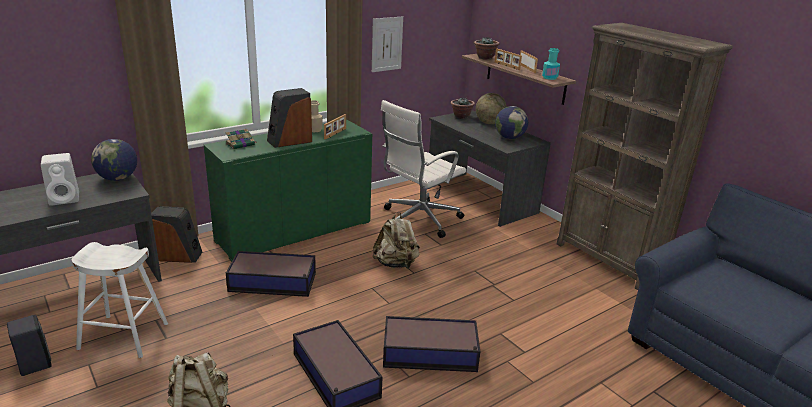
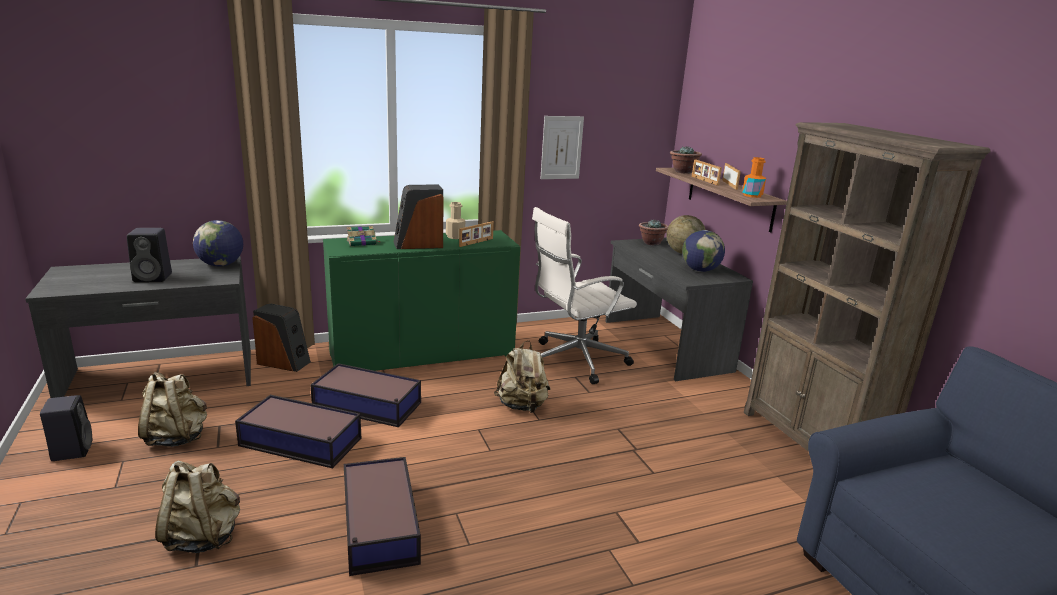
camera: 15 degrees right, 5 degrees down
(65, 199) = (154, 277): white speaker -> black speaker
(124, 336) = (176, 437): white stool -> beige backpack
(431, 353) = (511, 521): storage box -> storage box (301, 442)
(549, 78) = (752, 195): turquoise bottle -> orange bottle

